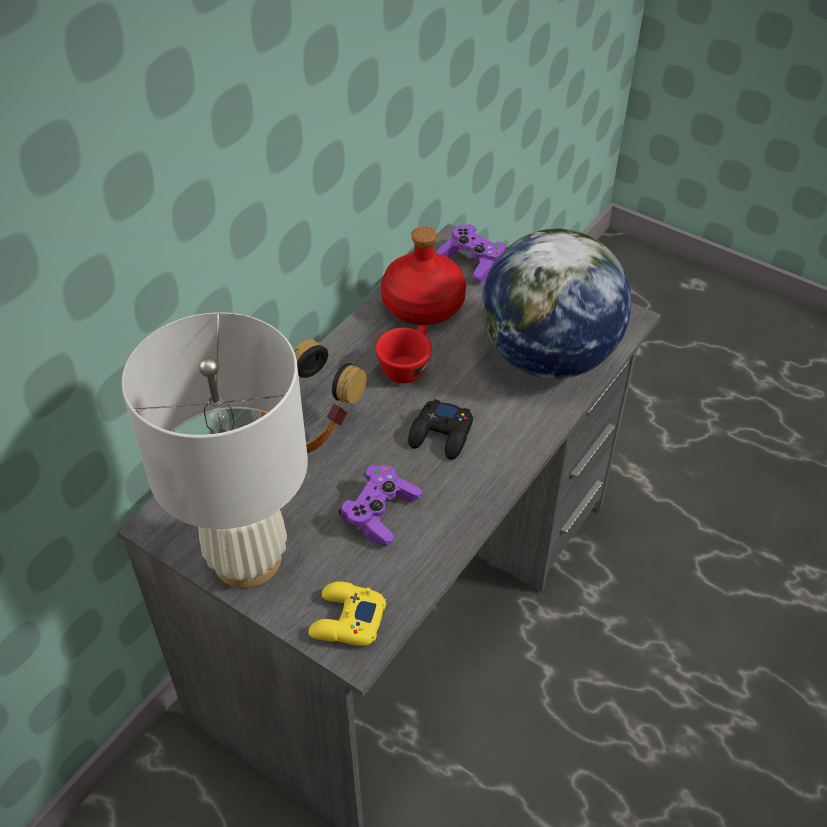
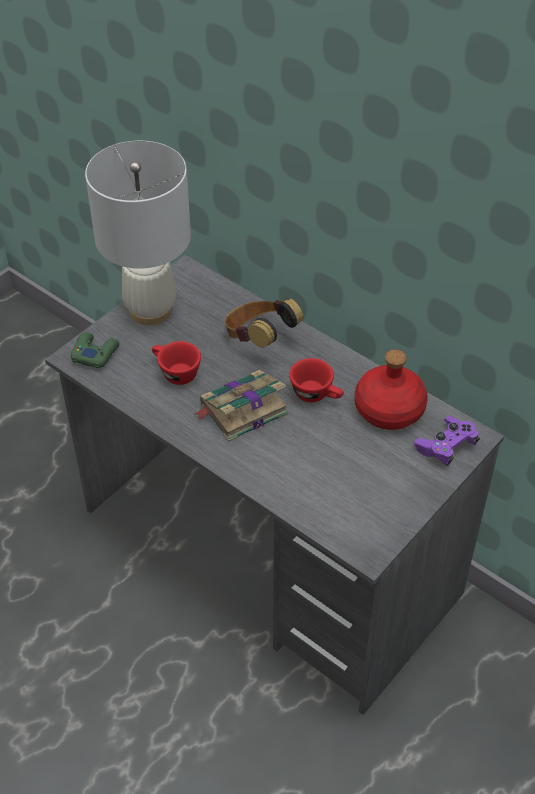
camera: 95 degrees right, 0 degrees up
(346, 620) = (95, 353): yellow game controller -> green game controller
(380, 513) = (175, 373): purple game controller -> red cup
(441, 435) = (241, 410): black game controller -> book
(547, 357) = (321, 485): globe -> none

